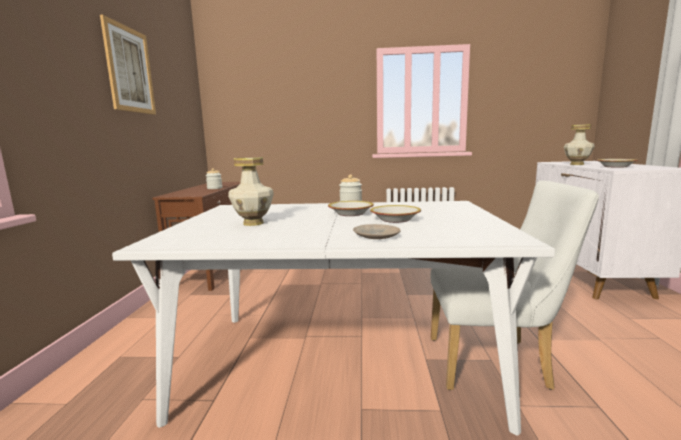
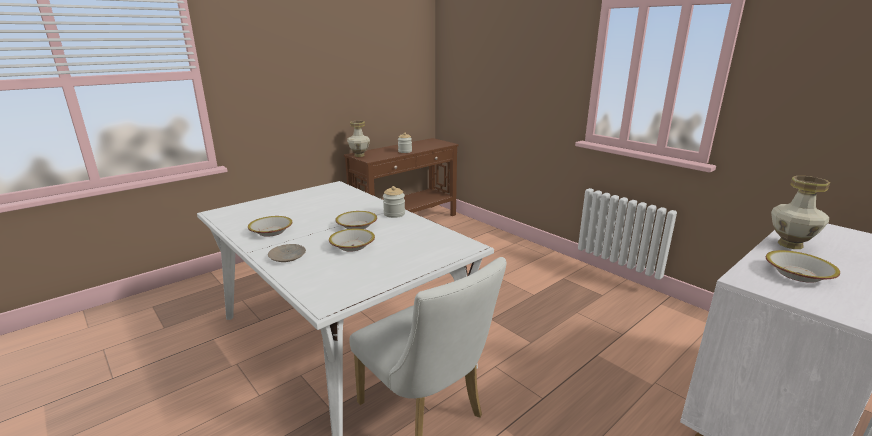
camera: 45 degrees right, 10 degrees up
(129, 70) = (331, 48): picture -> none
(253, 223) = (289, 212): vase -> vase (359, 155)
(289, 233) = (271, 231): none -> bowl

